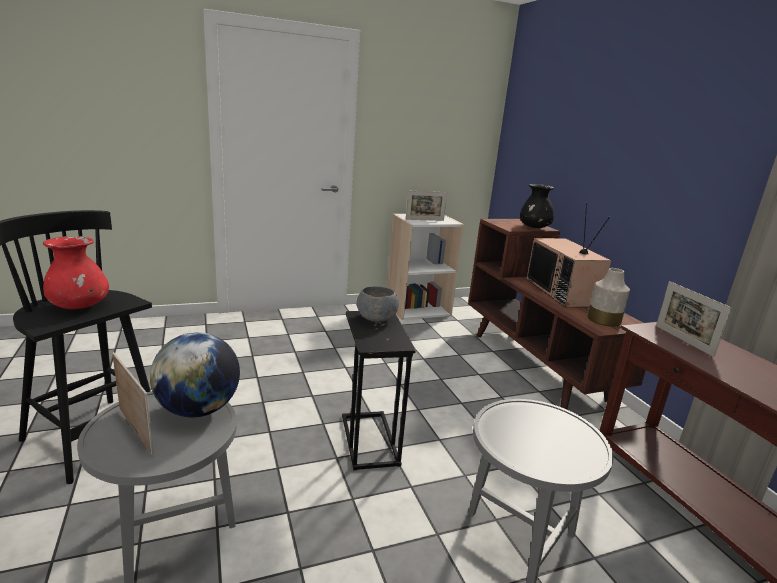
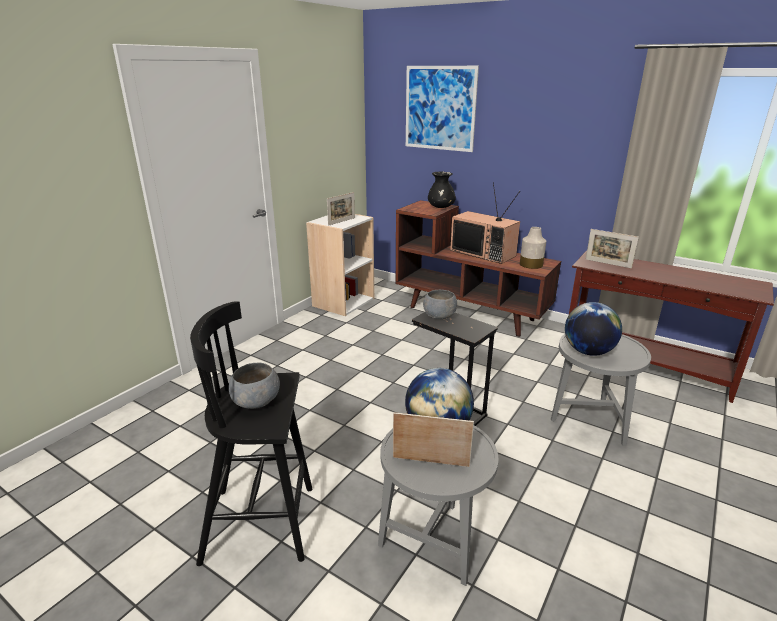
camera: 35 degrees left, 5 degrees up
(80, 306) = (255, 401): red vase -> grey bowl
(509, 429) = (588, 351): none -> globe
(564, 111) = (440, 108): none -> picture

